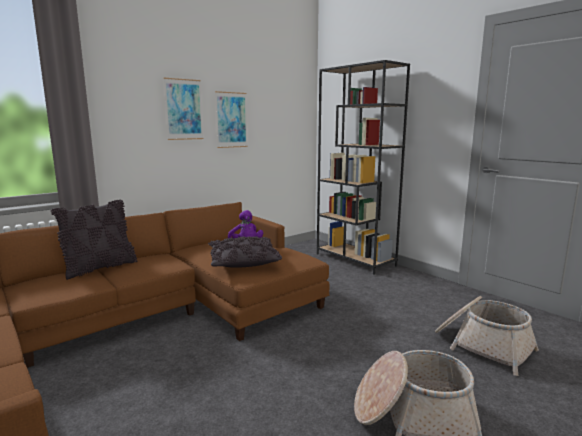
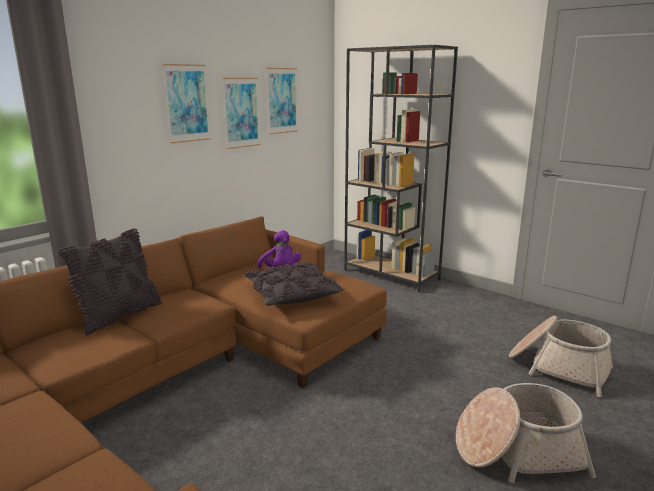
camera: 10 degrees left, 5 degrees up
(268, 112) = (282, 100): none -> picture

